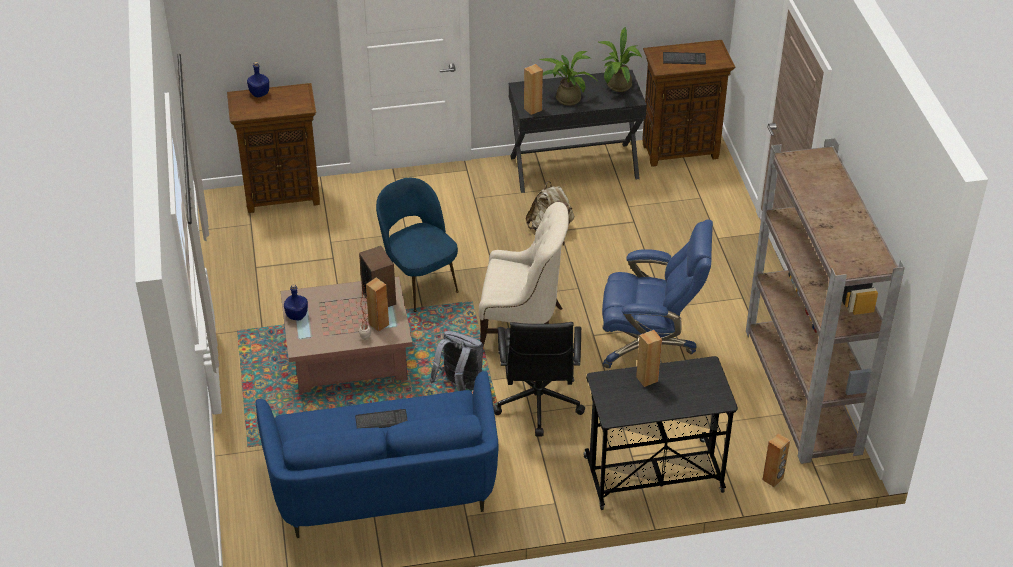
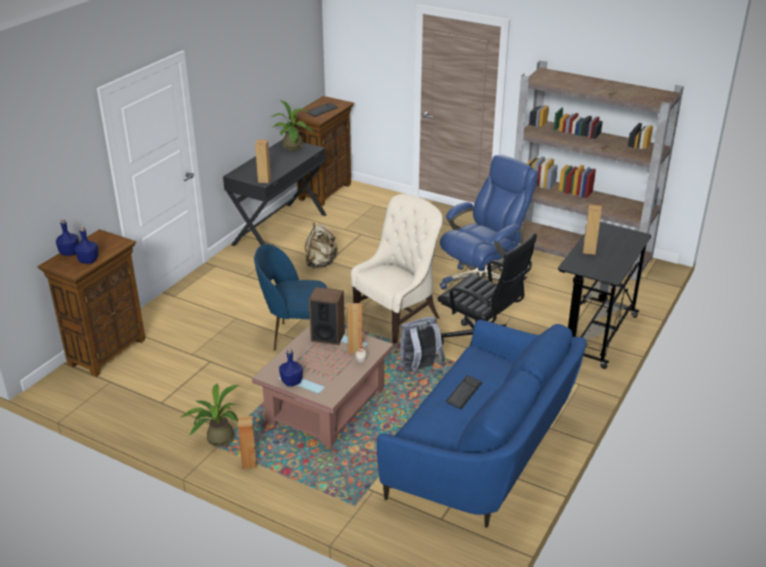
camera: 50 degrees left, 10 degrees down
(259, 109) = (88, 261): none -> blue bottle
(566, 98) = (273, 166): potted plant -> potted plant (217, 439)
(773, 479) = (642, 295): brown speaker -> brown speaker (249, 463)

